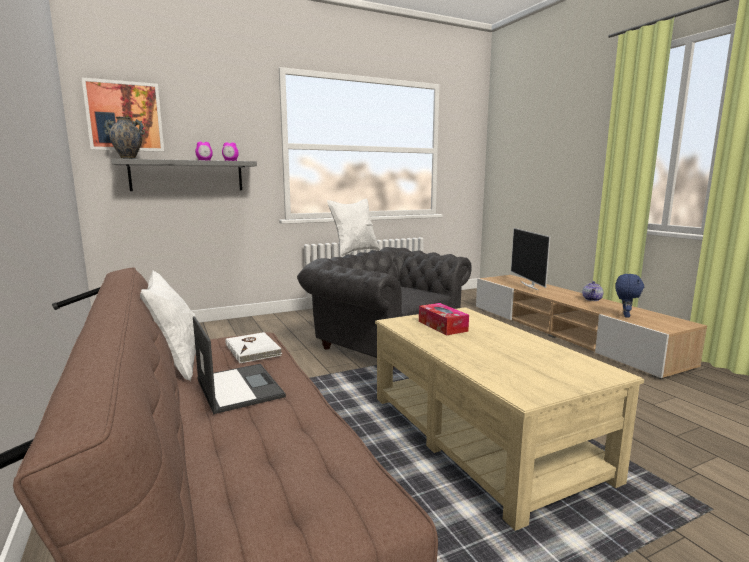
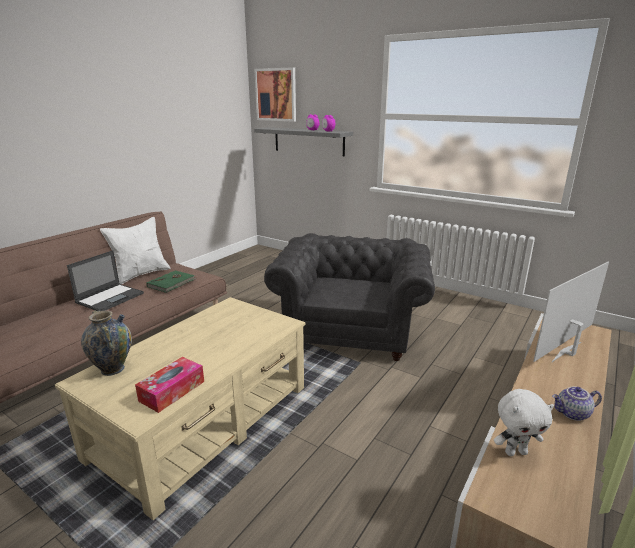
camera: 60 degrees right, 10 degrees up
(128, 159) = (266, 128): vase -> vase (112, 369)
(254, 349) = (172, 283): white book -> green book
(355, 252) = (364, 235): white pillow -> none
(442, 326) = (231, 323): tissue box -> tissue box (172, 391)
(625, 315) = (515, 452): blue plush toy -> white plush toy

